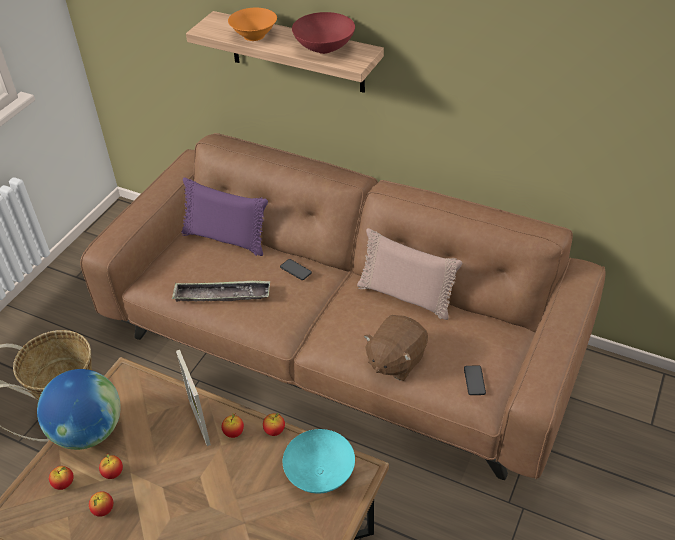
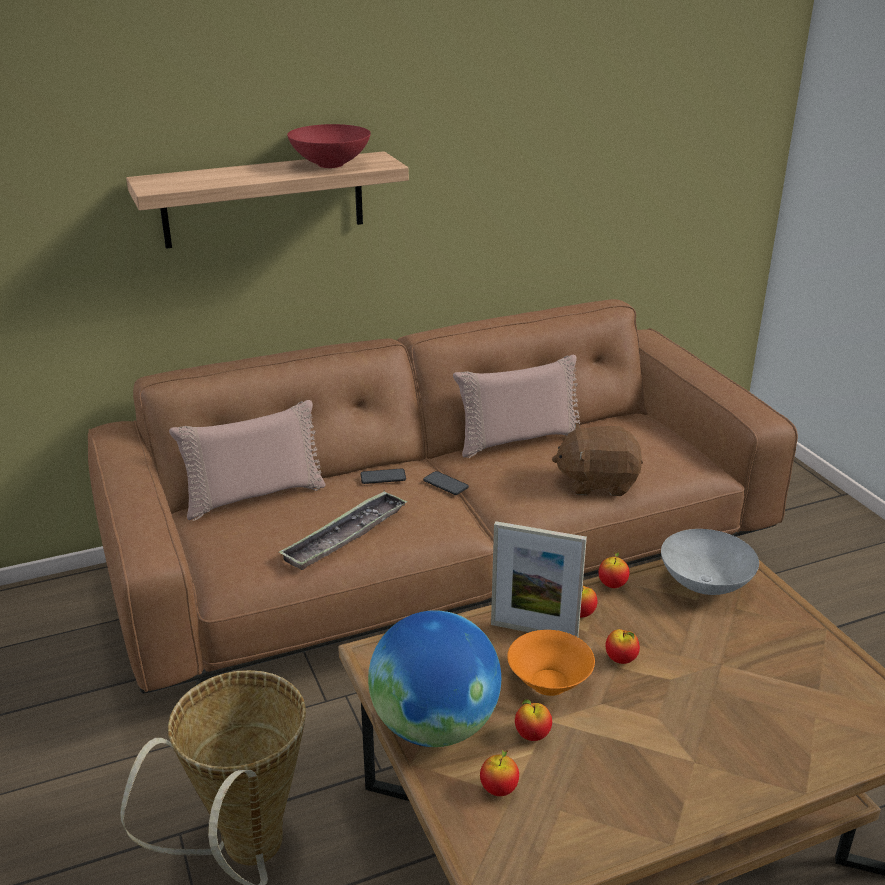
camera: 50 degrees left, 15 degrees down
(103, 510) = (585, 770): apple -> apple (621, 659)
(226, 239) = (254, 496): purple pillow -> beige pillow
(254, 35) = (229, 177): orange bowl -> orange bowl (548, 682)
(319, 473) = (703, 584): turquoise bowl -> grey bowl
(395, 360) = (597, 482): brown plush toy -> brown plush toy turned 105 degrees clockwise
(474, 381) = (677, 457): phone -> phone (445, 484)

